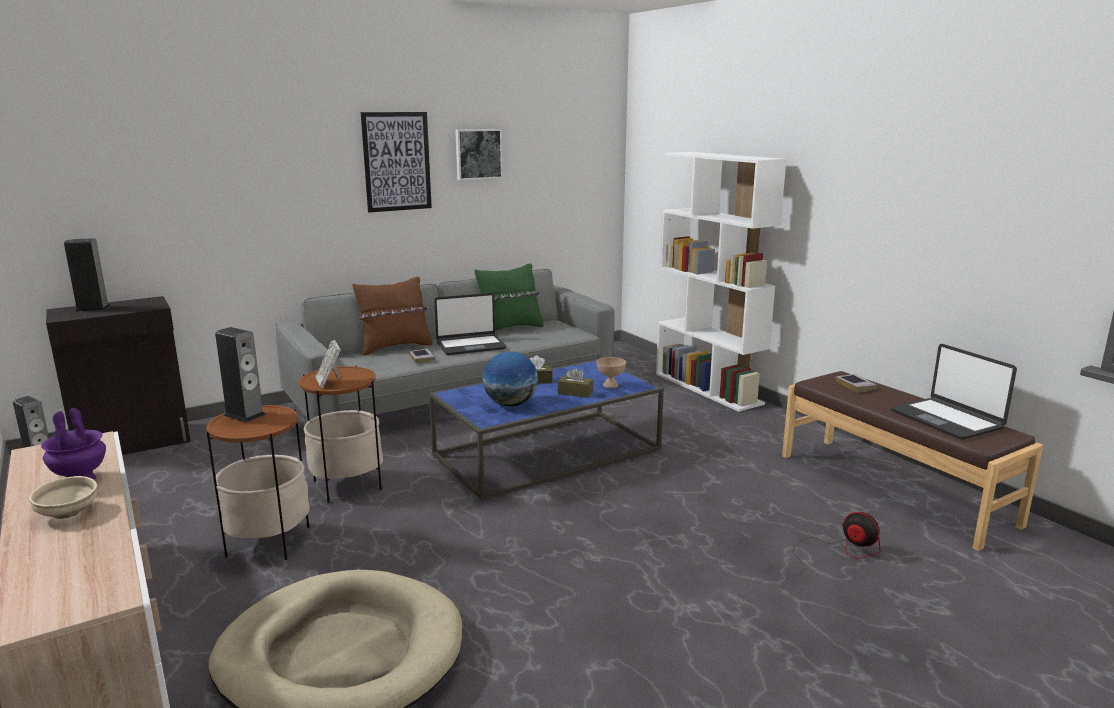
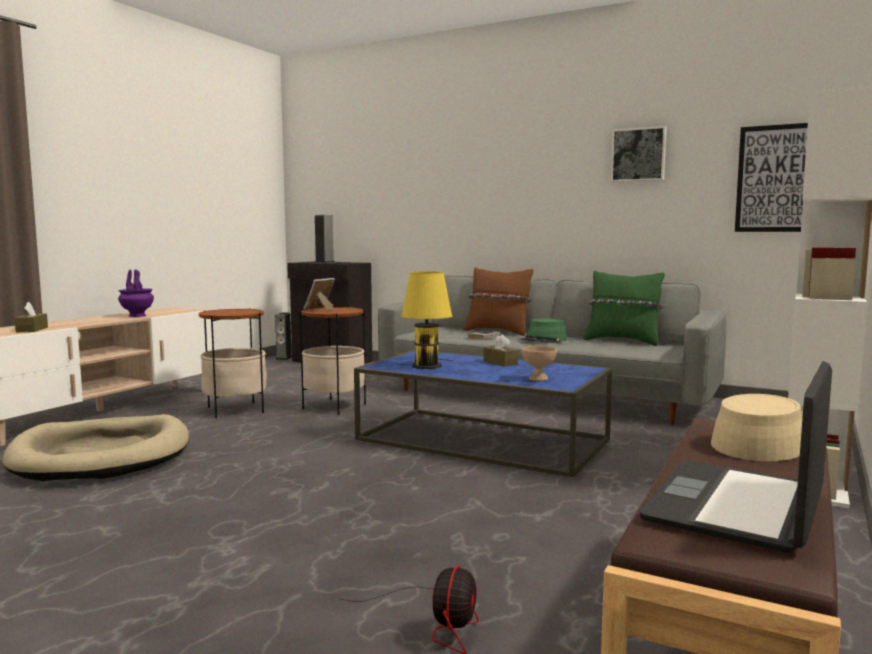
camera: 60 degrees right, 10 degrees down
(68, 514) = (92, 320): beige bowl -> none
(244, 415) = (238, 309): speaker -> none
(397, 161) = (551, 164): picture -> picture (777, 178)
(470, 346) = (544, 340): laptop -> green hat
(511, 404) = (427, 365): globe -> yellow table lamp
(575, 393) = (493, 374): brown tissue box -> brown tissue box (32, 329)
(855, 386) = (761, 443): book -> beige hat

